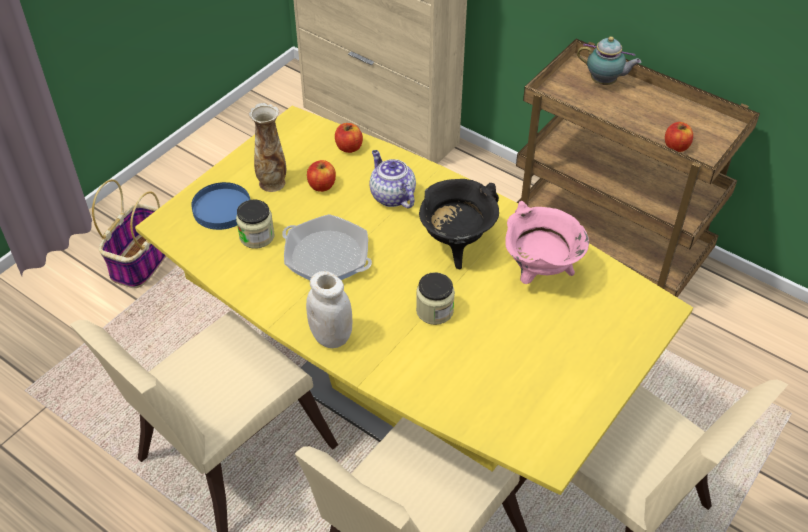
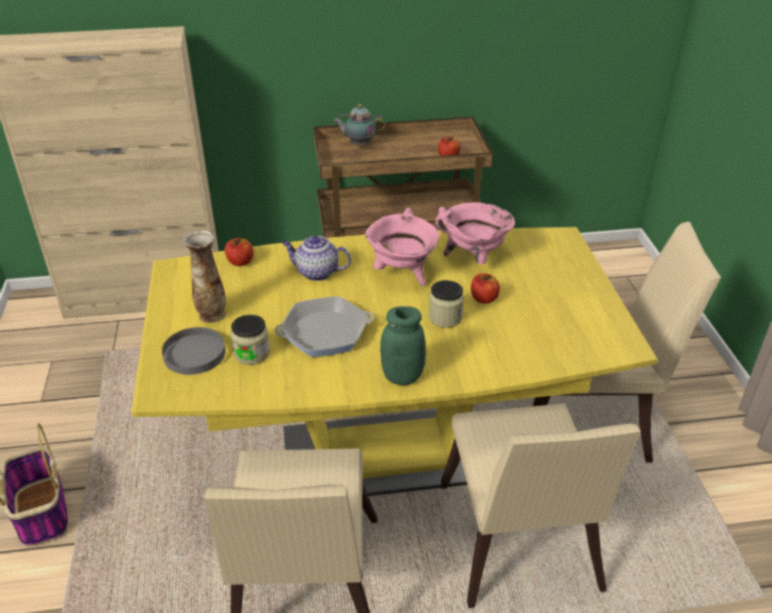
camera: 45 degrees left, 10 degrees down
(221, 209) = (194, 354): blue plate -> grey plate
(322, 185) = (255, 294): apple -> apple (483, 298)
(331, 336) = (402, 376): white jar -> green jar
(456, 245) = (402, 274): black cooking pot -> pink cooking pot
(605, 82) = (359, 145): teapot -> teapot turned 150 degrees counterclockwise

